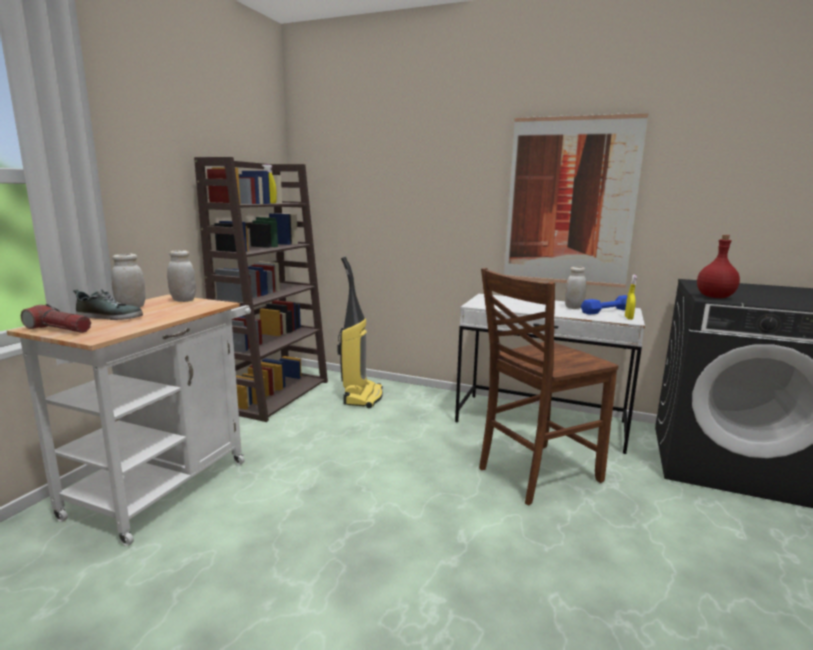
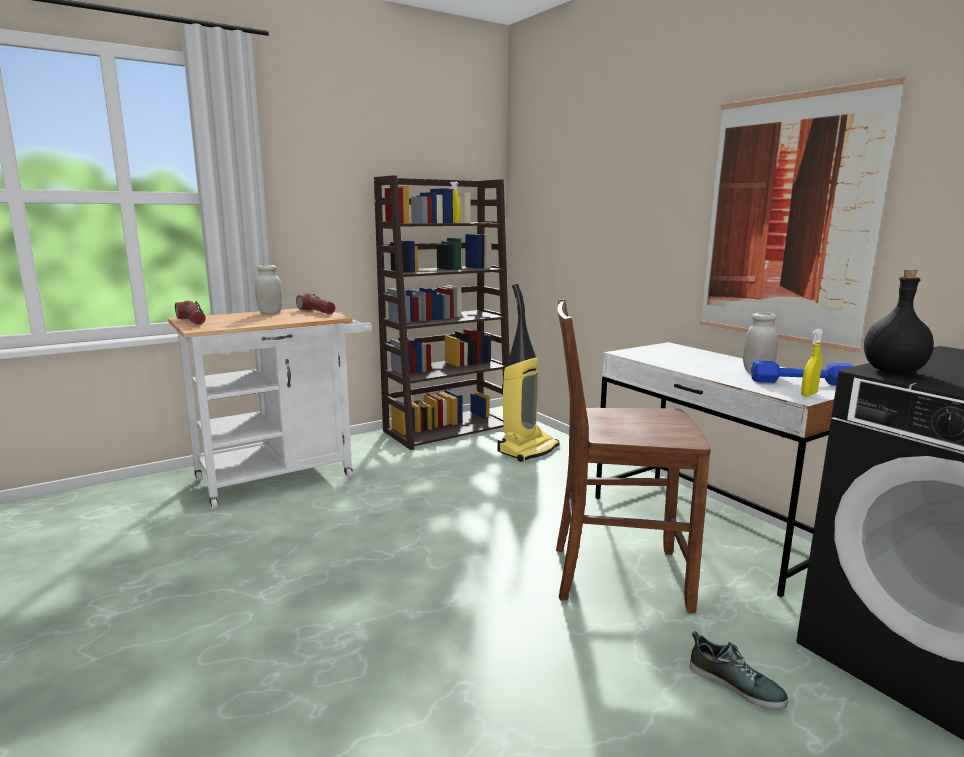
camera: 35 degrees right, 0 degrees up
(110, 317) = (240, 317): shoe -> shoe (736, 684)
(183, 300) = (317, 311): white jar -> flashlight
(714, 297) = (891, 371): red bottle -> black bottle

